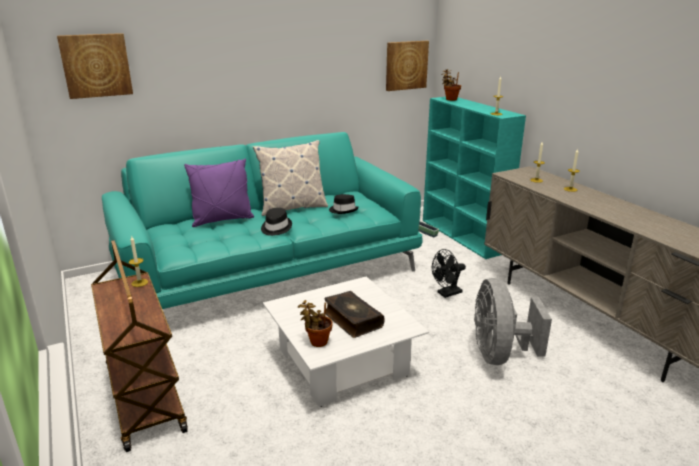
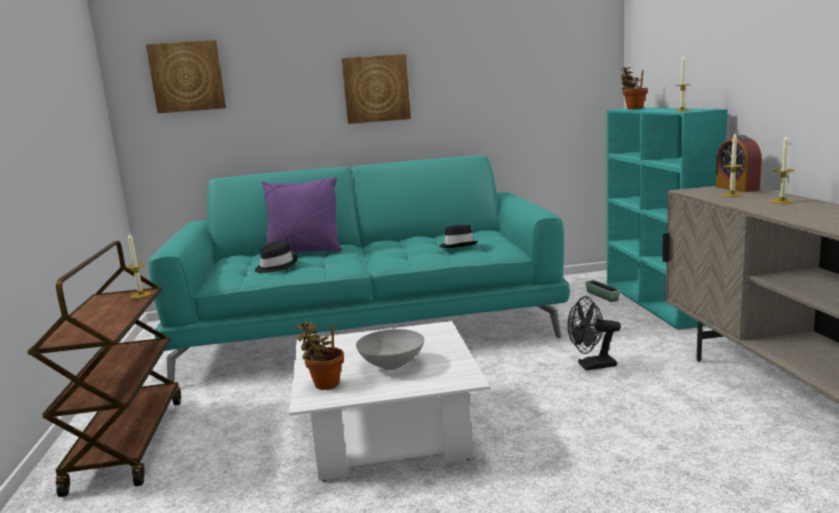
camera: 20 degrees right, 10 degrees down
(275, 228) = (356, 260): black hat -> black hat (275, 266)
(292, 207) = (397, 243): pillow -> none
(352, 320) = (391, 365): book -> grey bowl
(406, 65) = (579, 73): picture -> picture (376, 89)
(499, 354) = (632, 448): grey fan -> none
(534, 172) = (737, 188): none -> alarm clock

